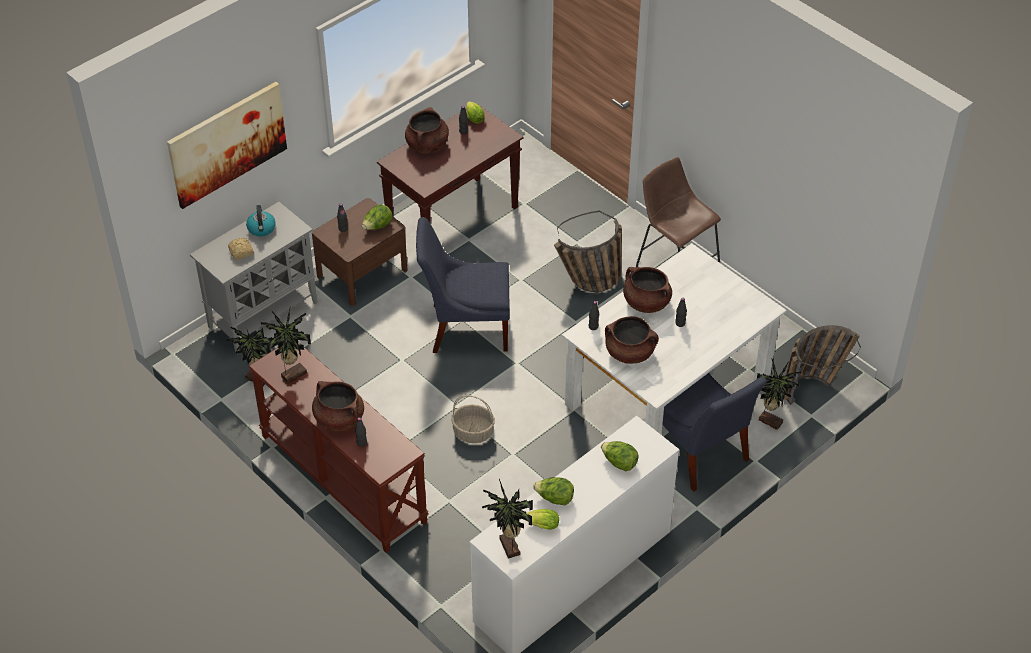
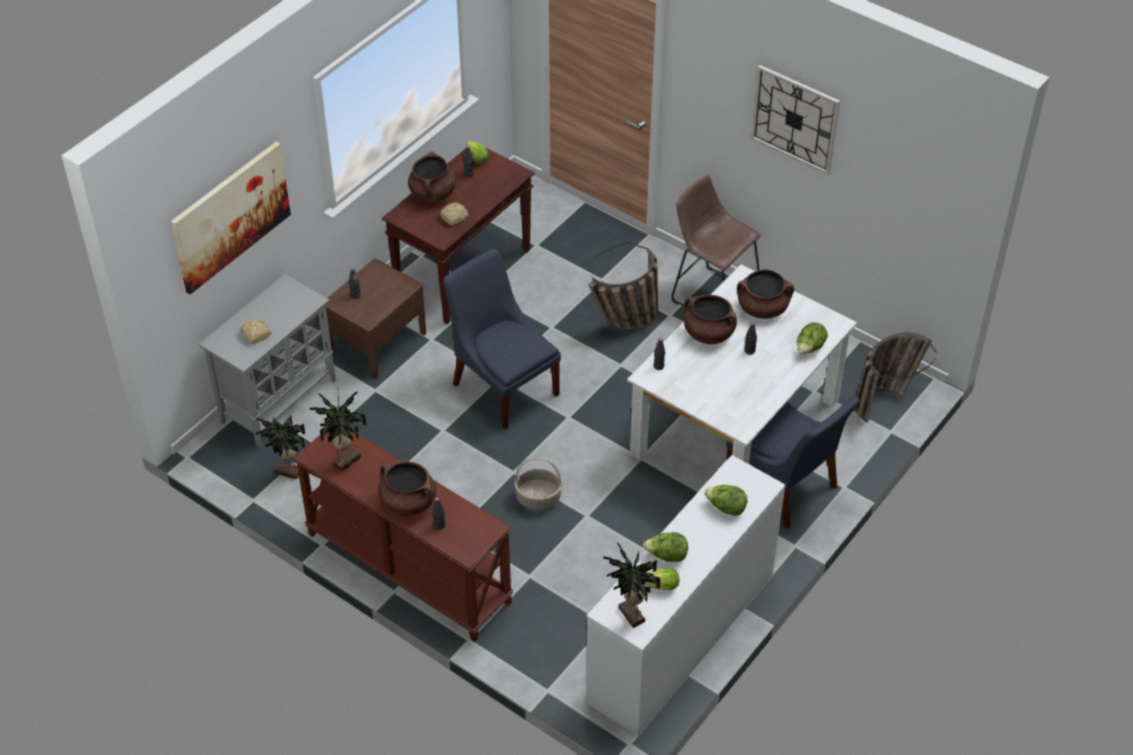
camera: 10 degrees left, 0 degrees up
(261, 229) = (273, 306): kettle -> none
(377, 226) = (393, 288): lettuce -> lettuce (809, 348)
(441, 169) = (455, 217): none -> bread
(465, 327) = (503, 386): blue chair -> blue chair turned 60 degrees clockwise
(630, 352) = (704, 389): brown cooking pot -> brown cooking pot (762, 308)
(753, 115) = (795, 119): none -> wall clock
(770, 420) = (850, 442): potted plant -> none

